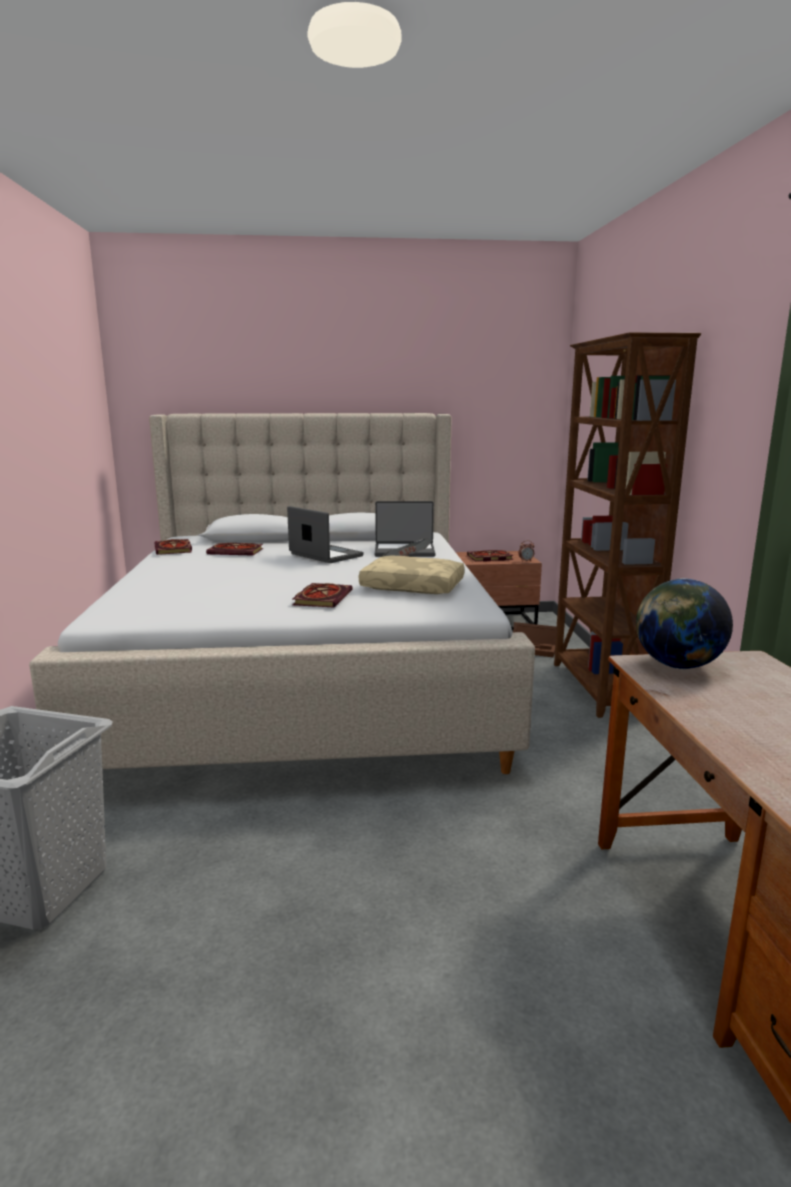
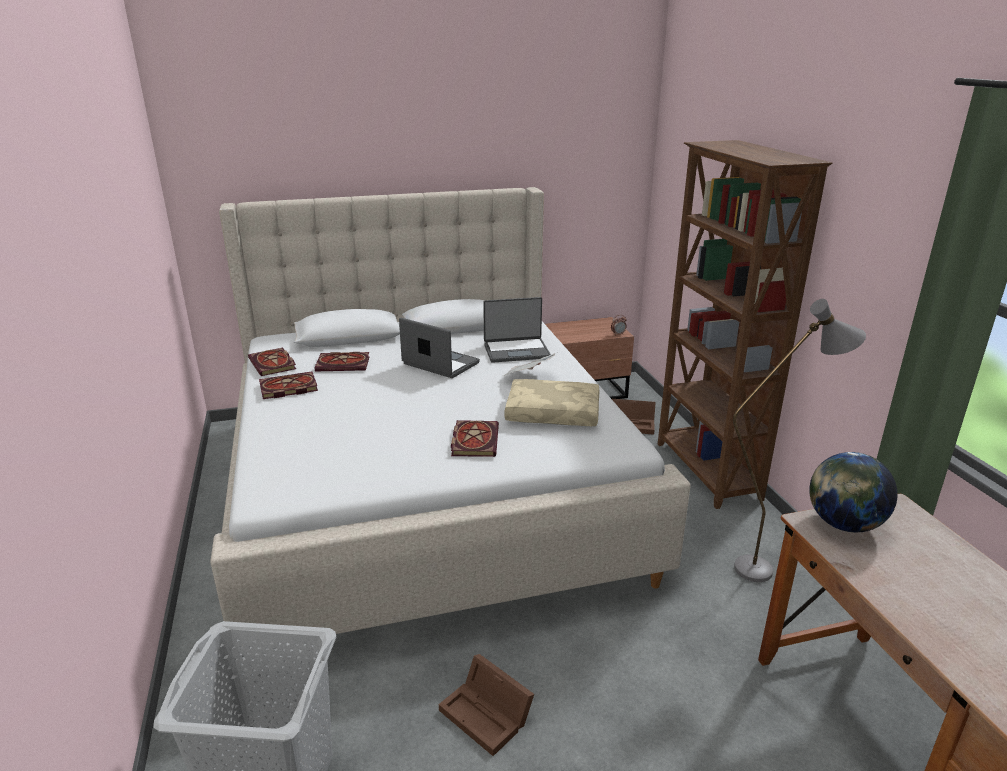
camera: 10 degrees left, 10 degrees up
(279, 857) = (488, 715): none -> brown storage box
(489, 558) = (580, 331): book -> book (287, 388)
(637, 769) = (767, 569): none -> grey floor lamp

